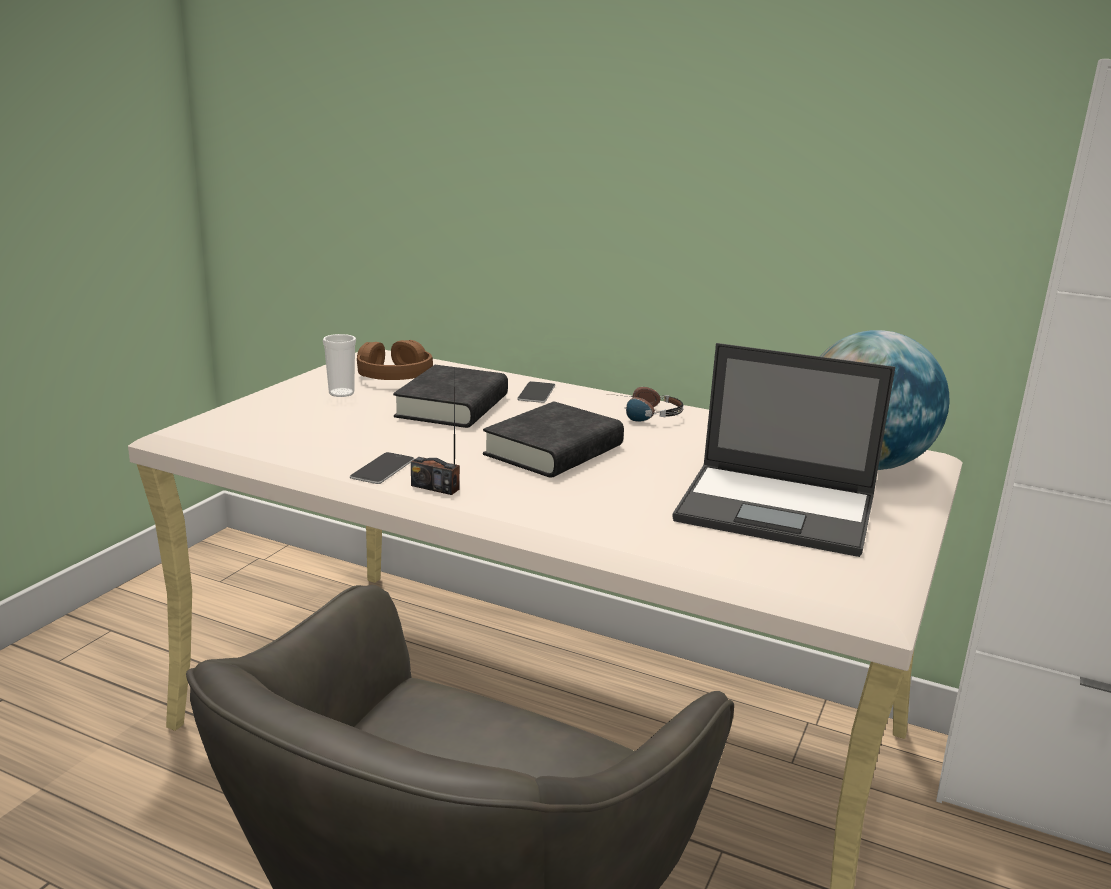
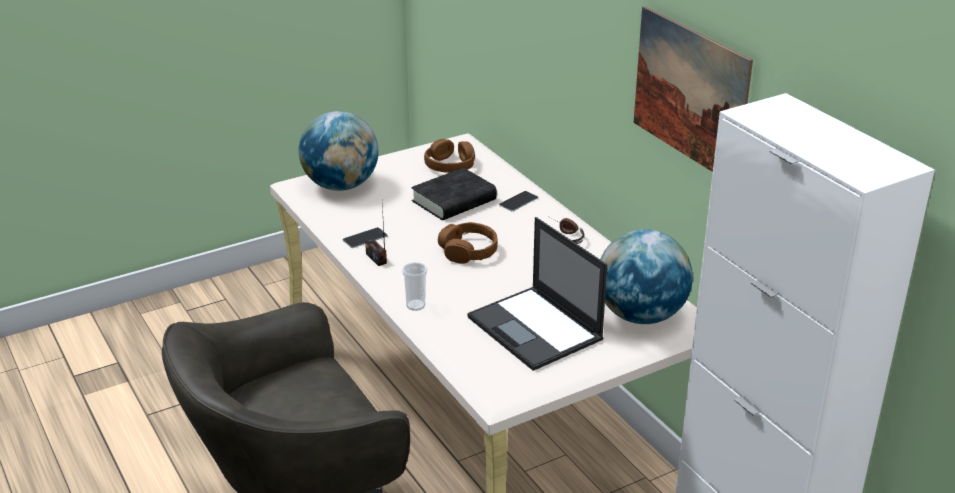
camera: 35 degrees right, 10 degrees up
(261, 421) = (341, 186): none -> globe
(341, 393) = (404, 173): cup -> cup (415, 305)
(553, 450) = (468, 251): black book -> brown headphones
(858, 138) = (690, 93): none -> picture

